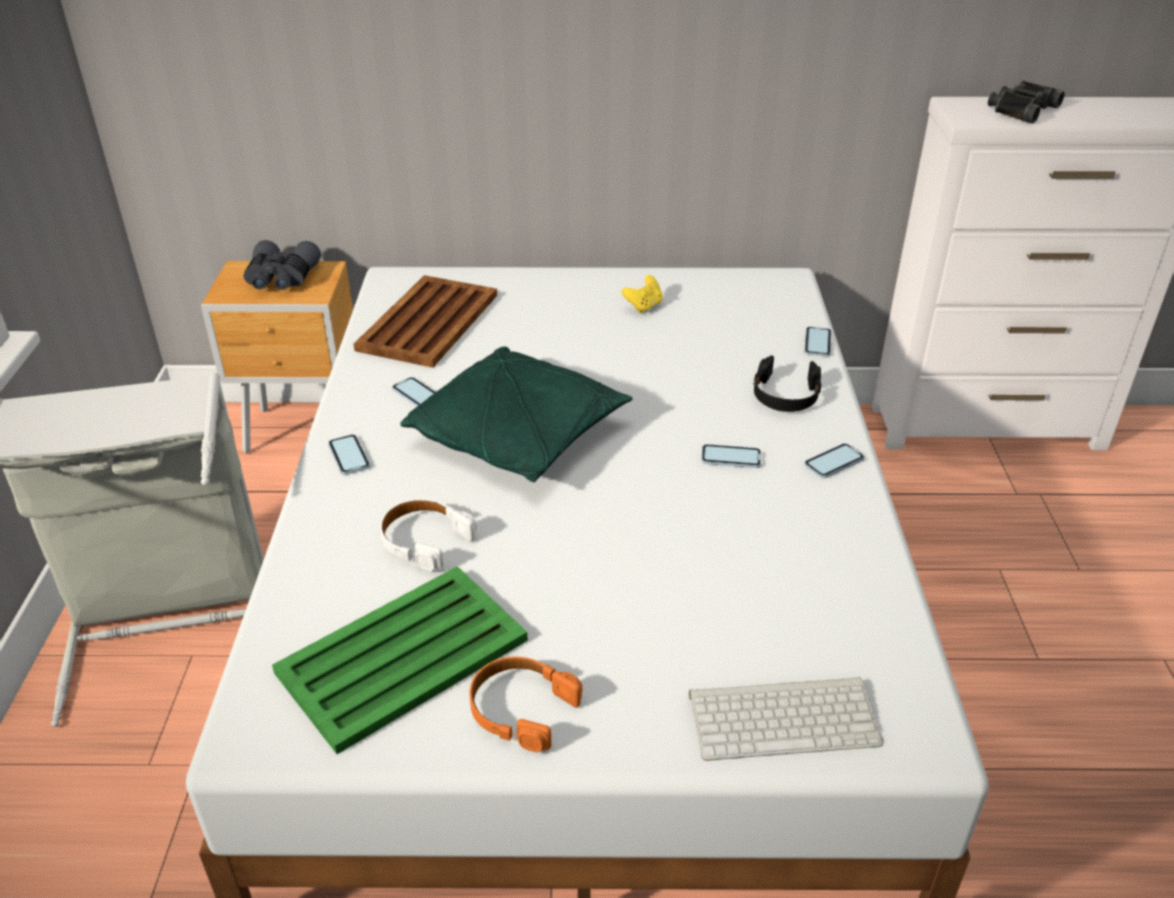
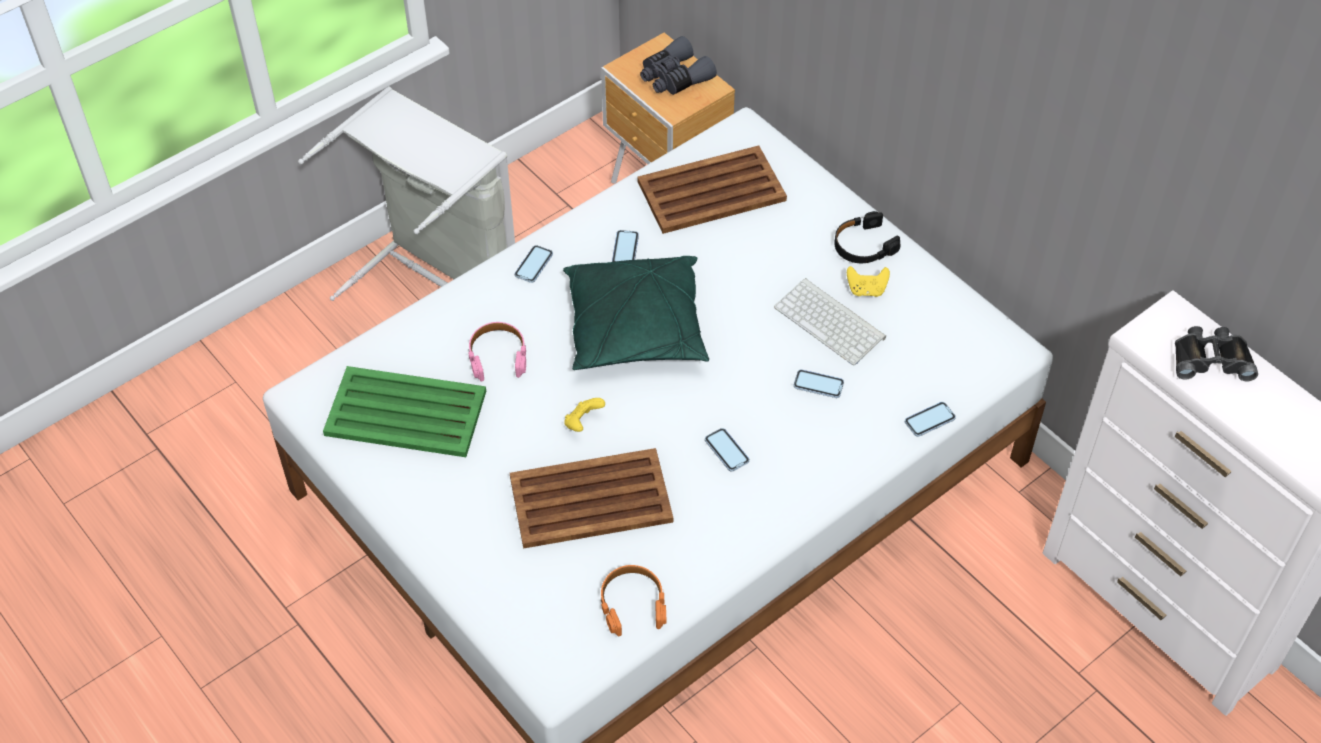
camera: 50 degrees right, 15 degrees up
(424, 540) = (498, 356): white headphones -> pink headphones
(521, 709) = (416, 488): orange headphones -> orange headphones (632, 604)
(588, 528) = (583, 423): none -> yellow game controller
(696, 574) = (592, 499): none -> brown tray
(785, 395) = (836, 439): black headphones -> black headphones (863, 245)
(785, 717) = (514, 605): keyboard -> keyboard (831, 322)
(834, 462) = (779, 509): phone -> phone (818, 385)

